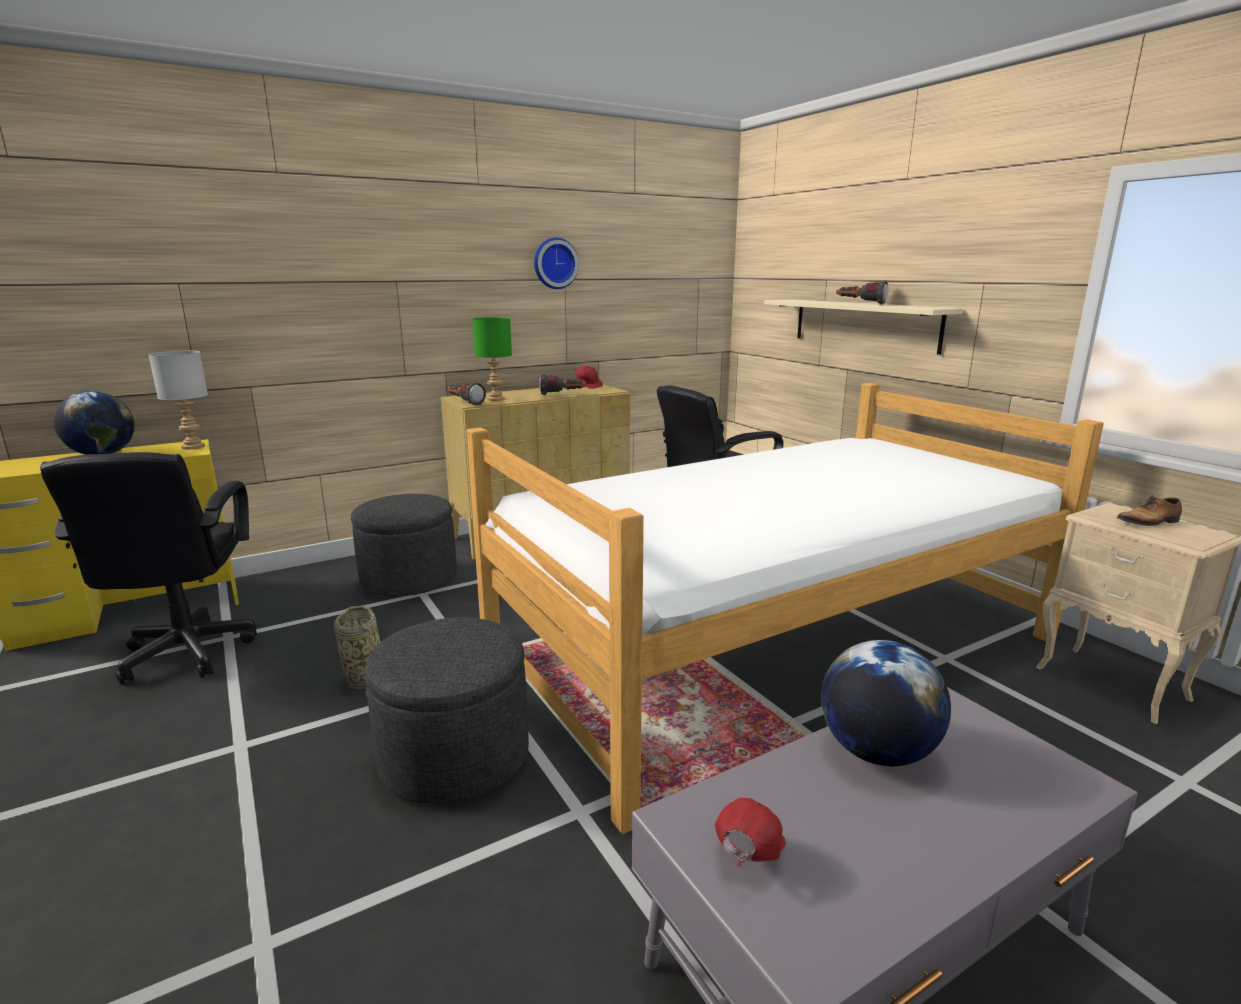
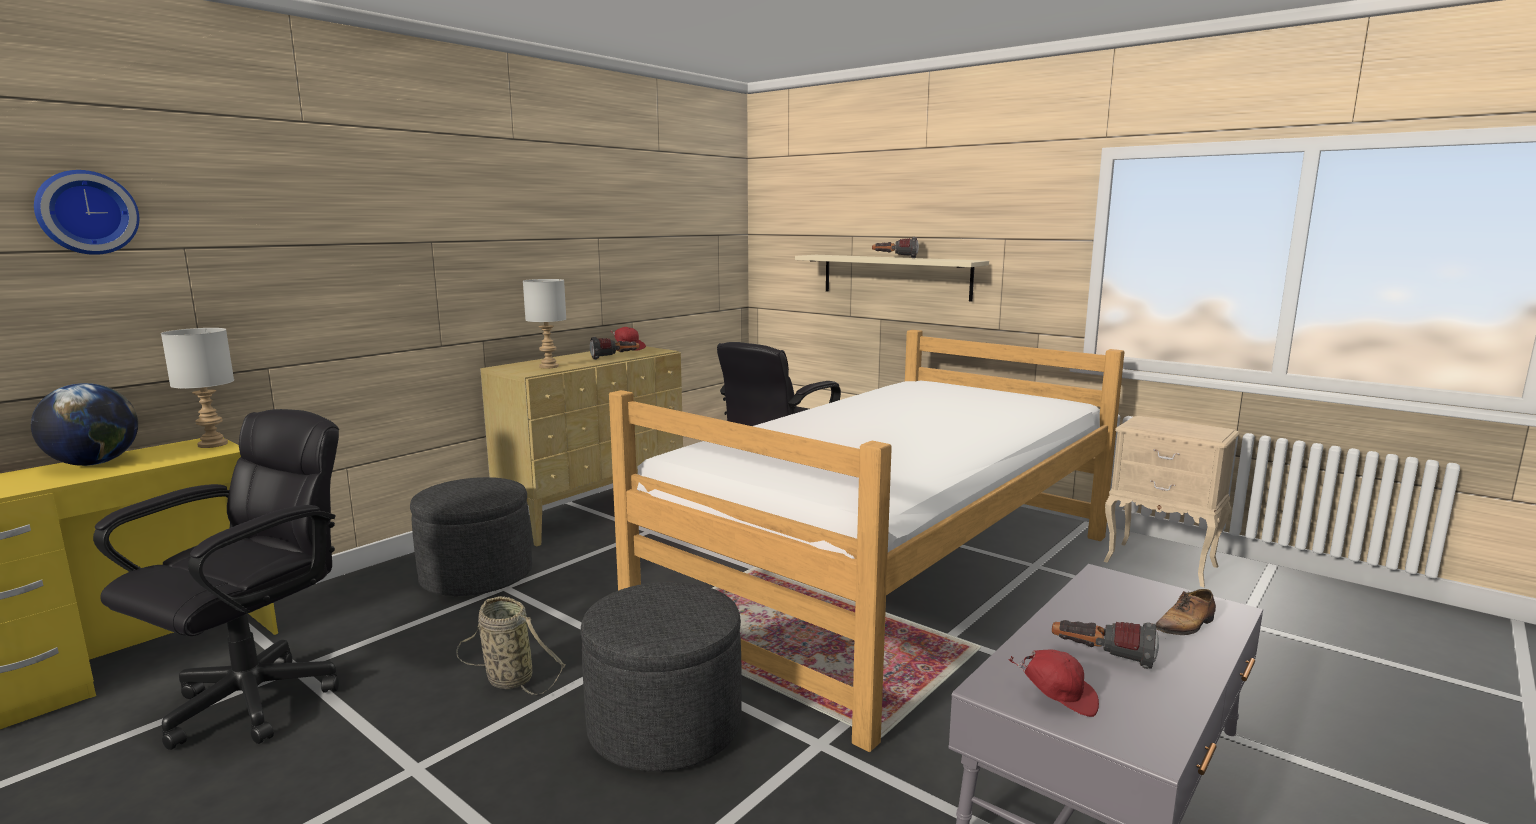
camera: 20 degrees left, 5 degrees down
(186, 657) = (259, 699): black office chair -> black office chair turned 120 degrees counterclockwise
(464, 402) = (519, 372): flashlight -> flashlight (1101, 657)
(495, 399) = (548, 366): green table lamp -> grey table lamp
(554, 263) = (589, 221): wall clock -> wall clock (86, 212)
(747, 854) = (1058, 699): red cap -> red cap turned 105 degrees clockwise
(877, 752) = (1089, 617): globe -> none
(1149, 522) = (1174, 426): shoe -> shoe (1185, 625)

